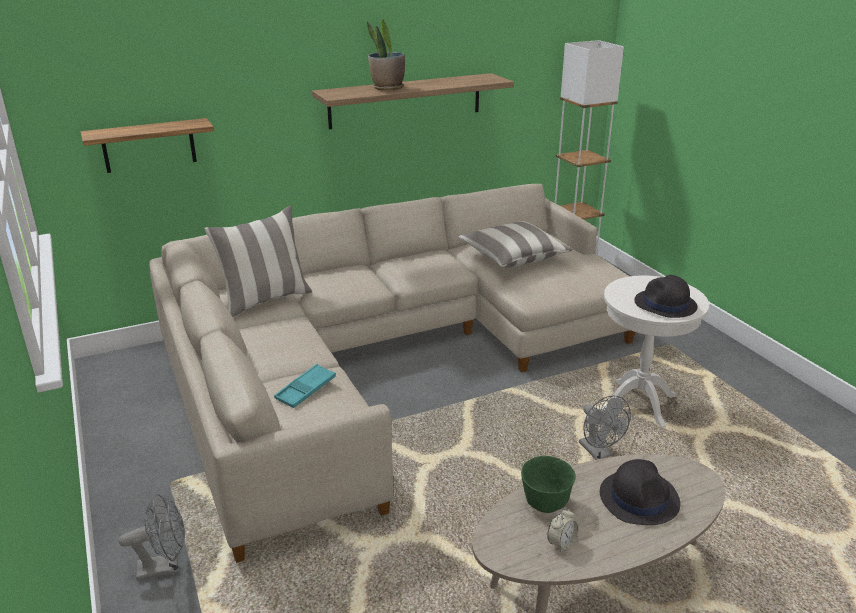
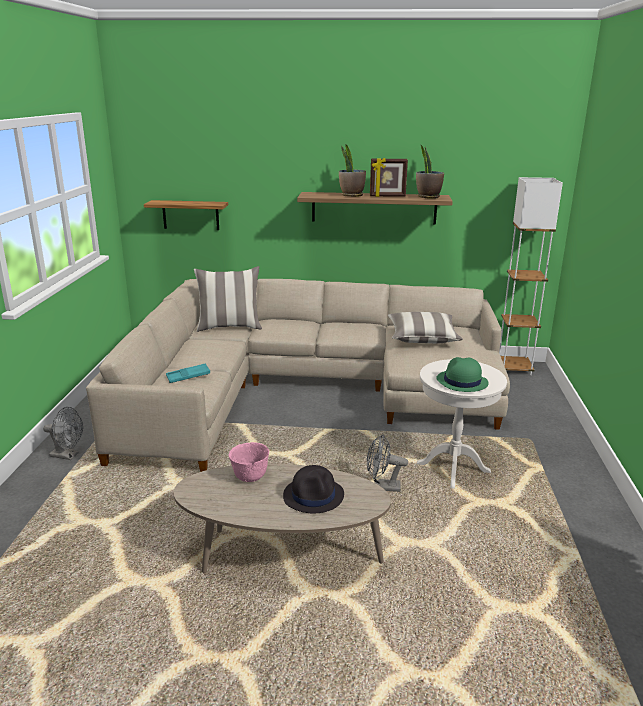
camera: 30 degrees right, 5 degrees down
(432, 84) = (387, 196): none -> picture frame
(478, 79) = (428, 197): none -> potted plant
(546, 504) = (250, 477): green bowl -> pink bowl
(561, 544) = (230, 499): alarm clock -> none
(599, 453) = (382, 487): grey fan -> grey fan turned 90 degrees clockwise
(665, 305) = (461, 382): black hat -> green hat

